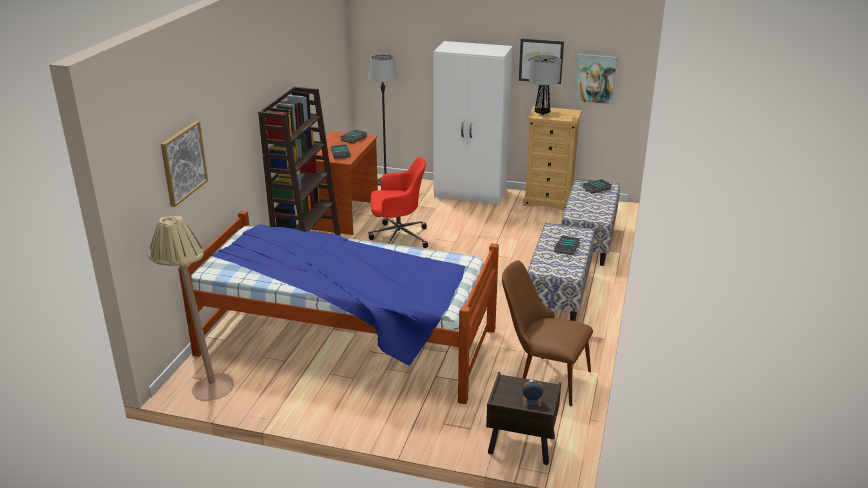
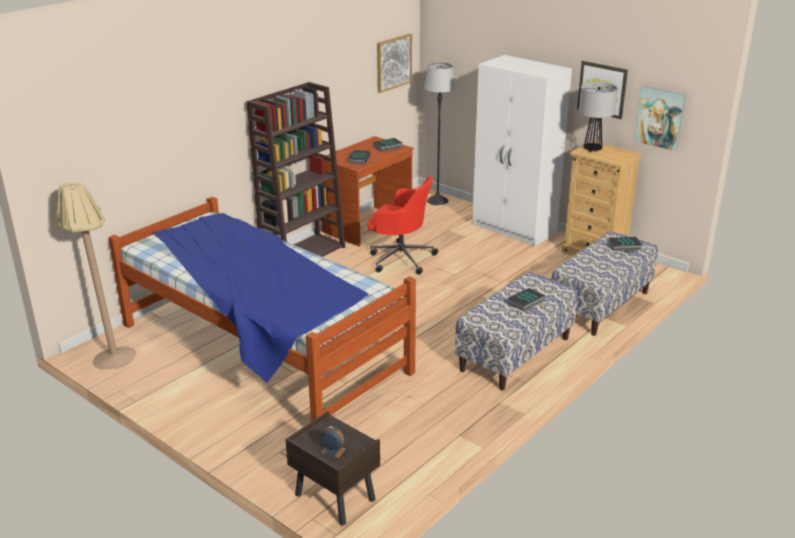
camera: 25 degrees right, 0 degrees up
(183, 163) = (126, 136): picture -> picture (393, 62)
(542, 377) = (420, 435): brown chair -> none

